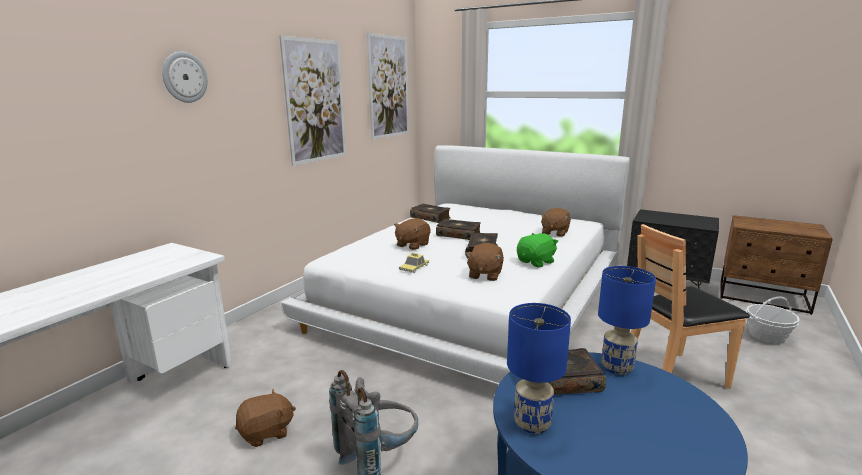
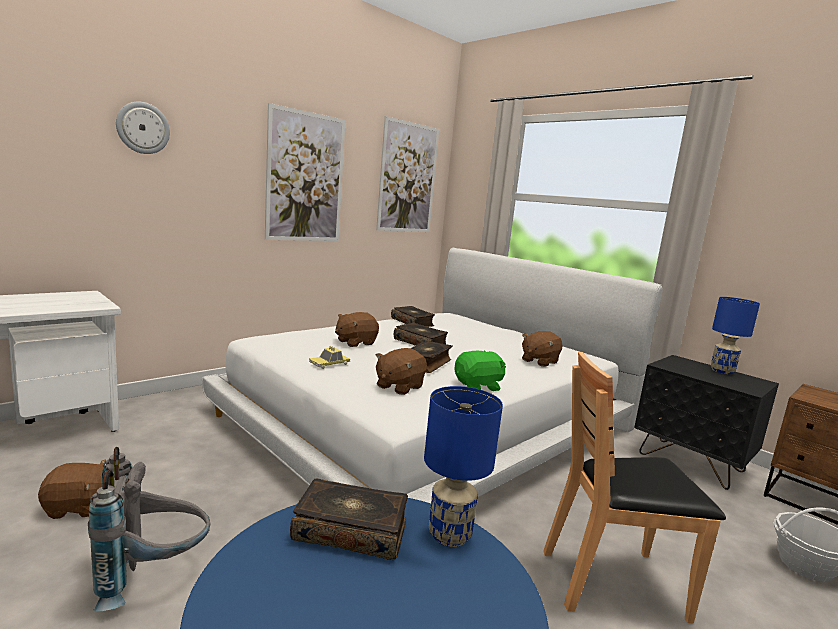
camera: 15 degrees right, 5 degrees down
(533, 424) = (252, 574): blue table lamp -> blue table lamp (722, 371)

